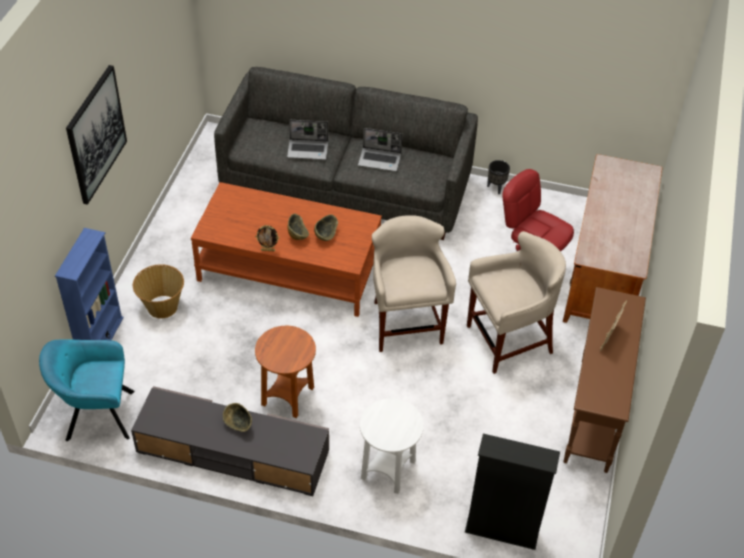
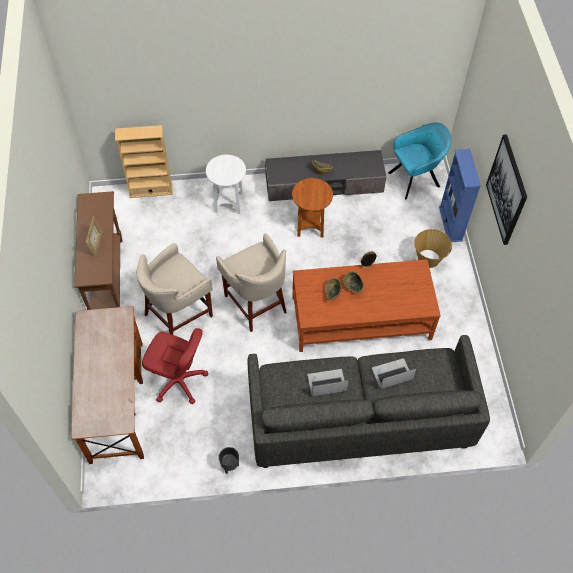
camera: 160 degrees right, 10 degrees up
(501, 531) = (151, 190): black bookcase -> beige bookcase

